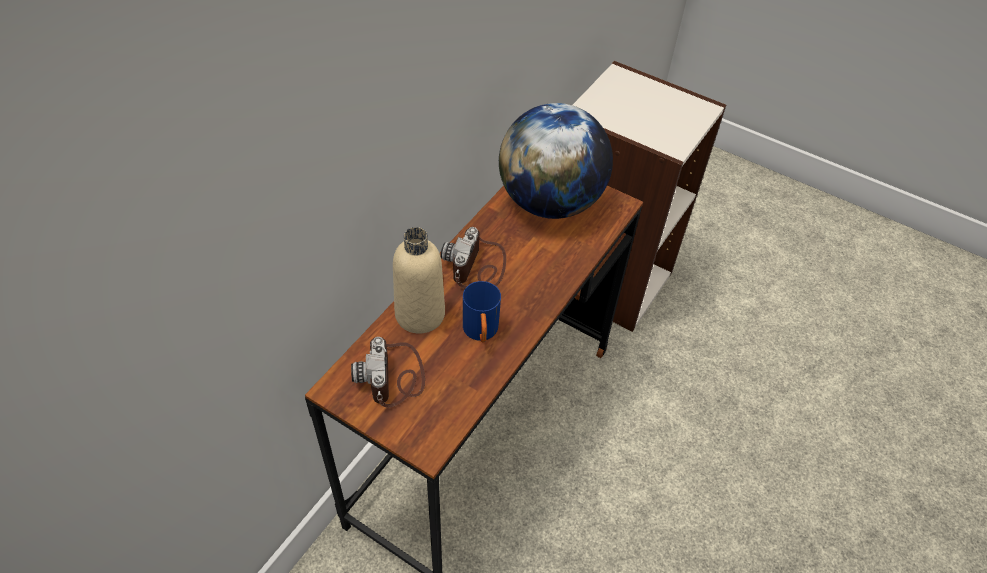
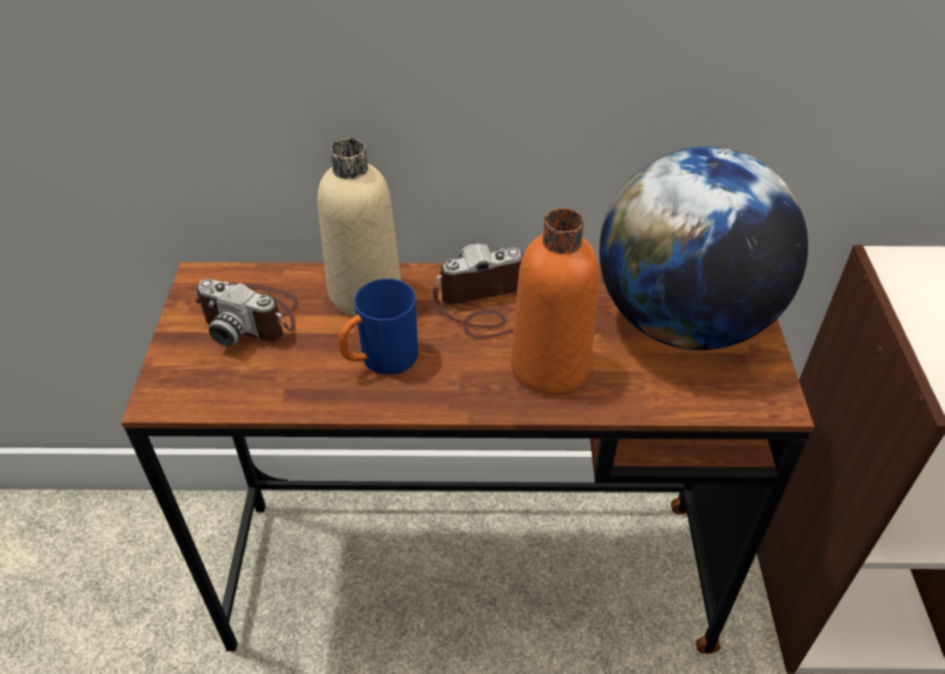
camera: 60 degrees right, 5 degrees down
(393, 376) = (252, 316): camera -> camera turned 120 degrees counterclockwise
(540, 267) = (550, 366): none -> orange bottle

